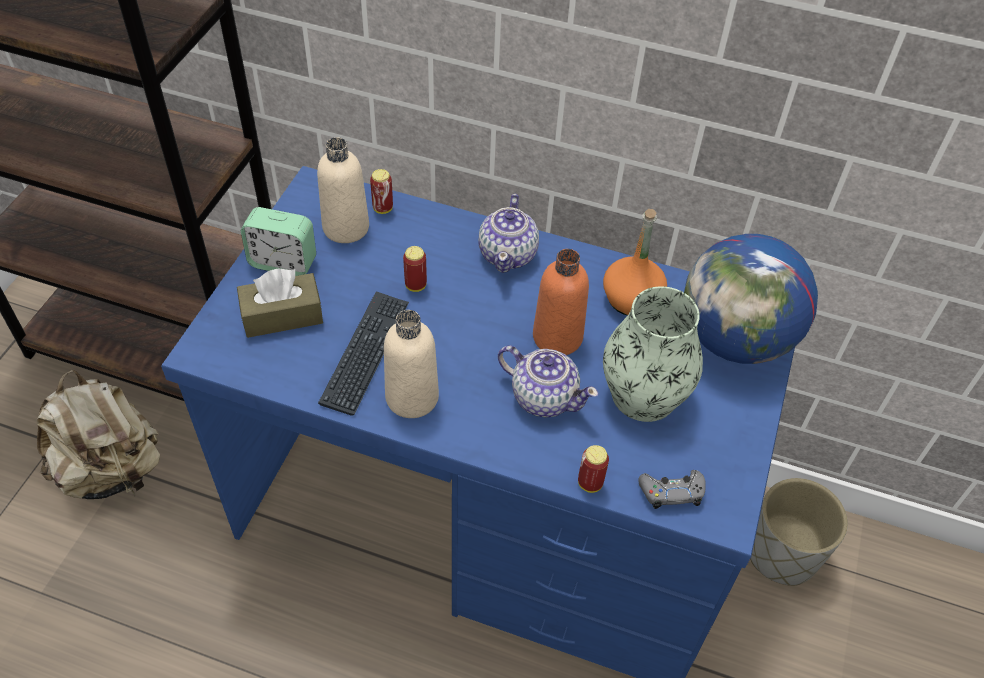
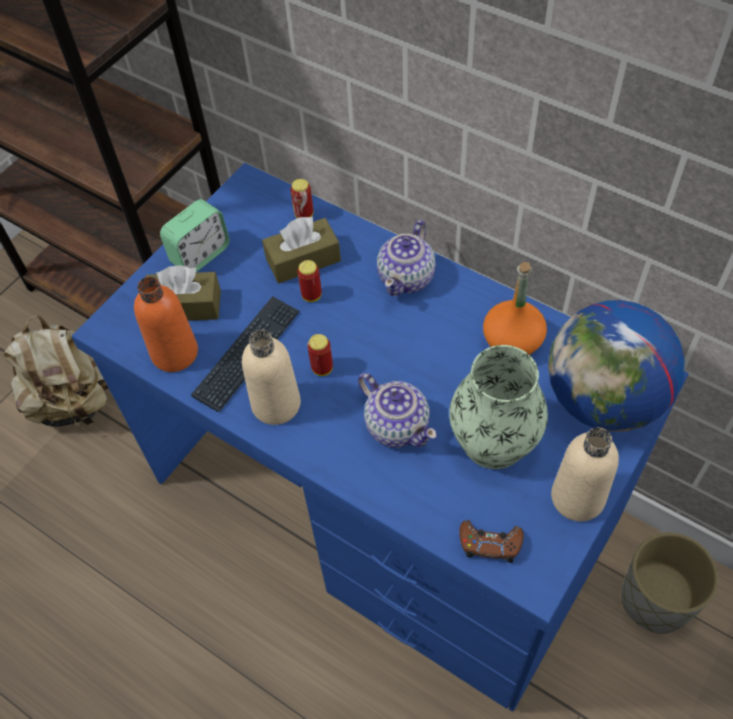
camera: 20 degrees right, 5 degrees up
(283, 262) = (200, 255): alarm clock -> alarm clock turned 75 degrees counterclockwise
(346, 227) = (265, 229): beige bottle -> beige bottle (577, 497)
(396, 252) = (303, 260): none -> brown tissue box
(557, 337) = (428, 368): orange bottle -> orange bottle (174, 353)
(590, 483) = (414, 519): can -> can (322, 368)
(671, 492) = (490, 543): grey game controller -> brown game controller

